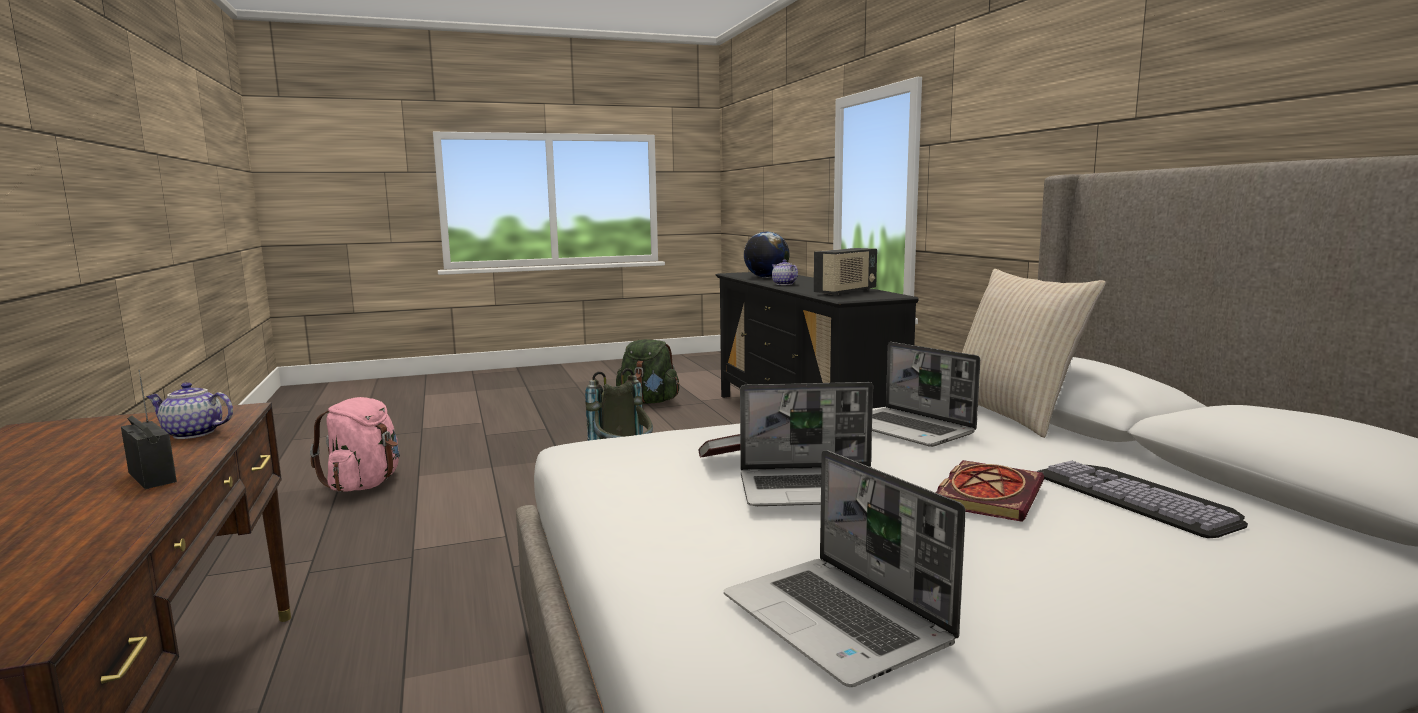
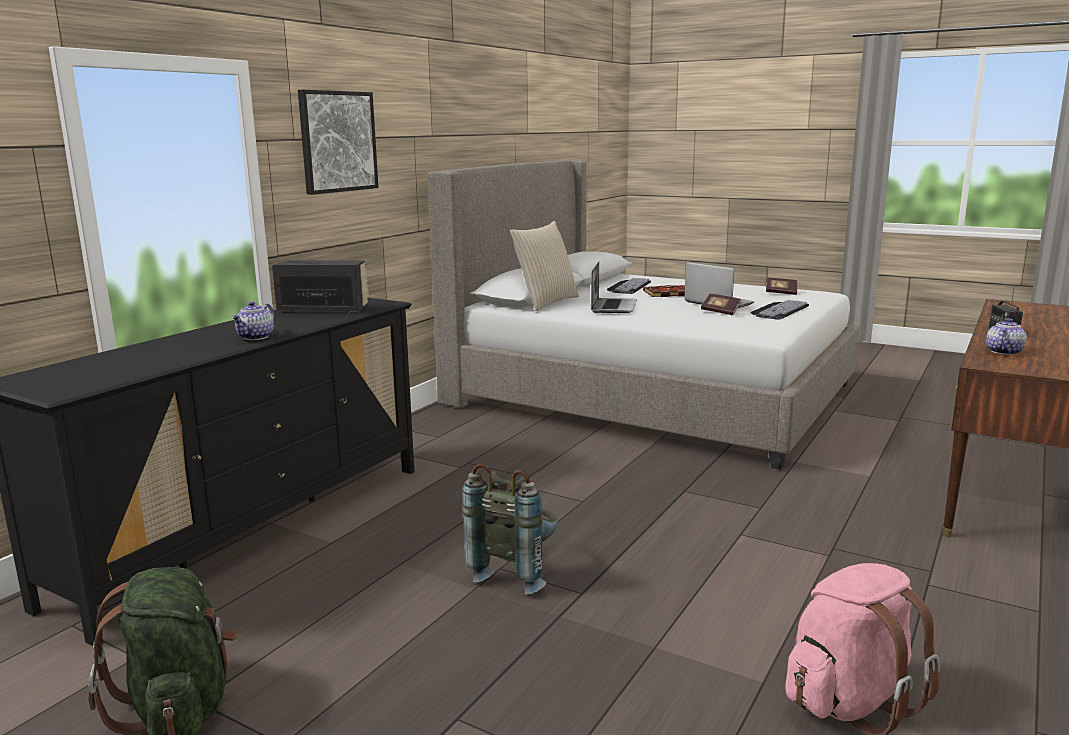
camera: 130 degrees left, 5 degrees up
(192, 434) = (1003, 352): teapot -> teapot turned 105 degrees counterclockwise
(674, 512) = (778, 310): none -> keyboard
(766, 277) = (144, 361): globe -> none
(838, 622) = (781, 293): laptop -> book
(984, 141) = (337, 141): none -> picture

